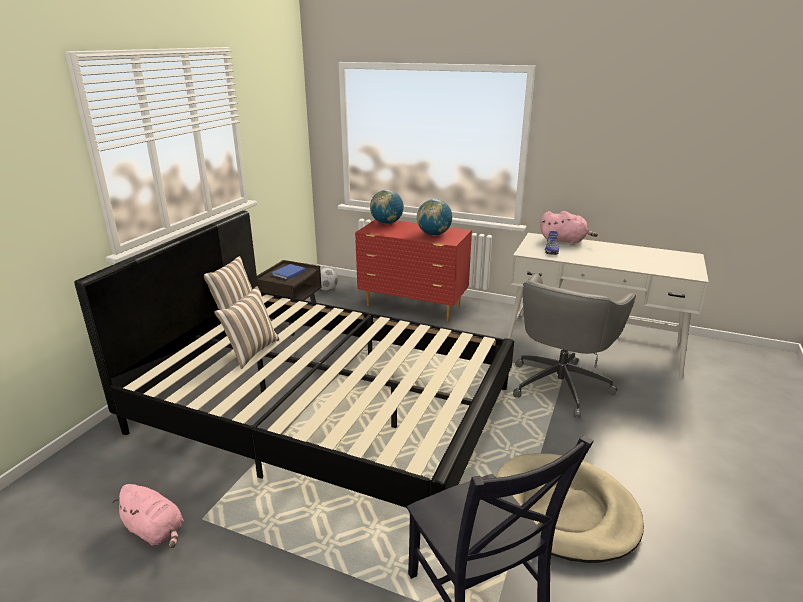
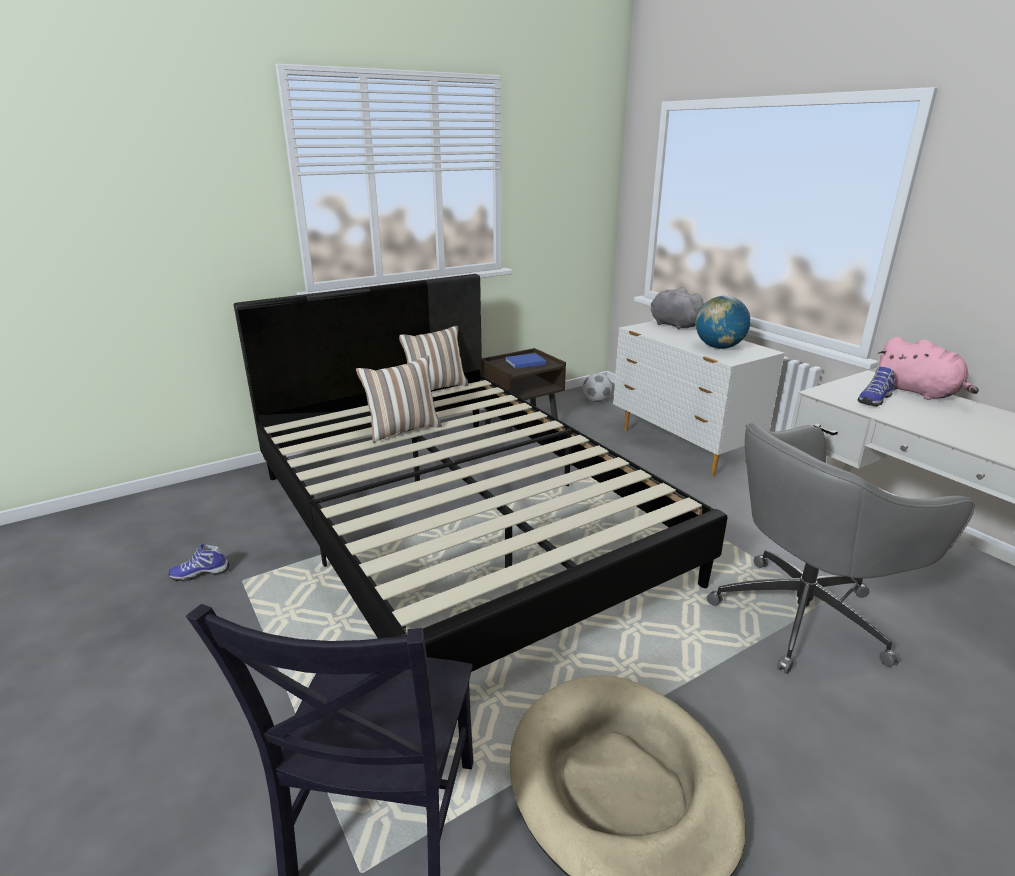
camera: 35 degrees right, 0 degrees up
(156, 531) = (200, 573): pink plush toy -> shoe
(387, 223) = (673, 325): globe -> grey plush toy
(413, 306) = (683, 446): red dresser -> white dresser

